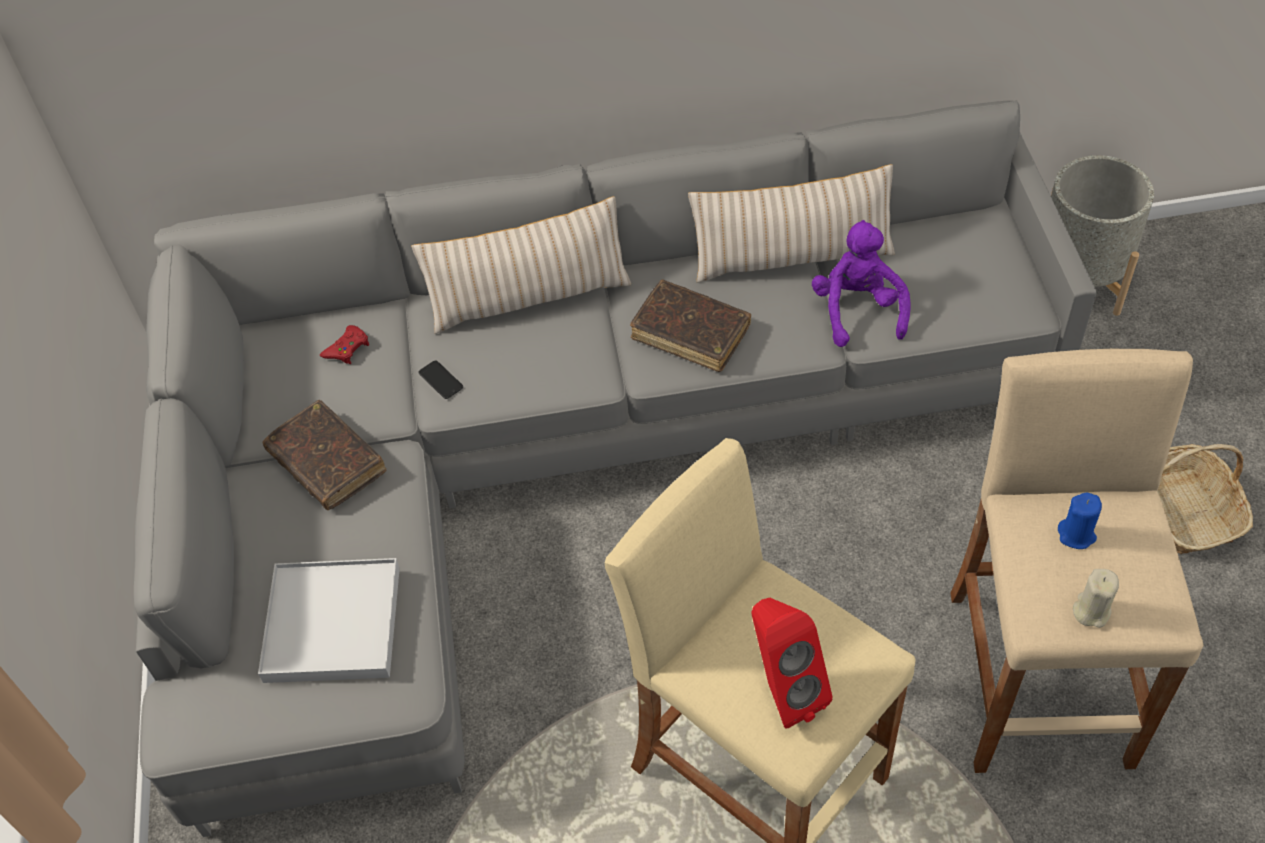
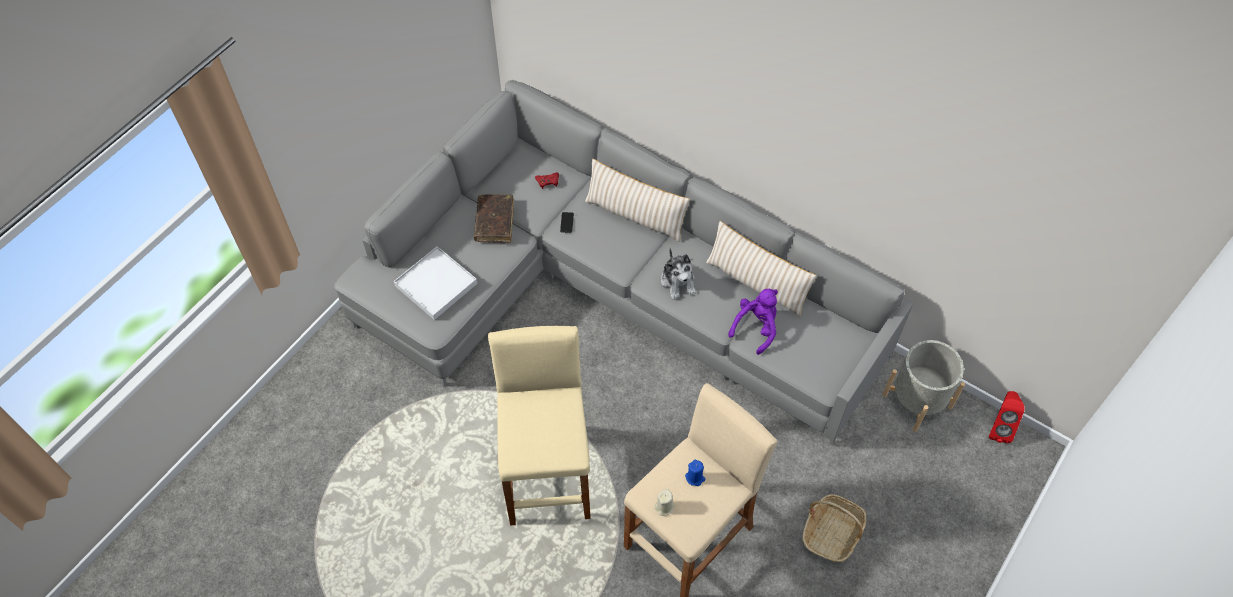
camera: 40 degrees right, 5 degrees up
(690, 333) = (678, 281): brown book -> plush toy
(783, 690) = (529, 435): red speaker -> red speaker (999, 428)

